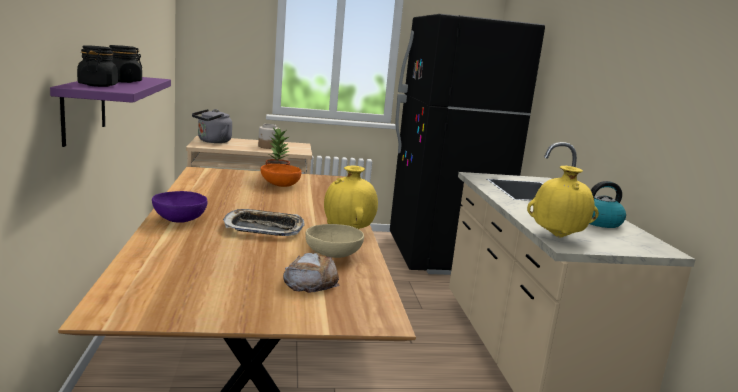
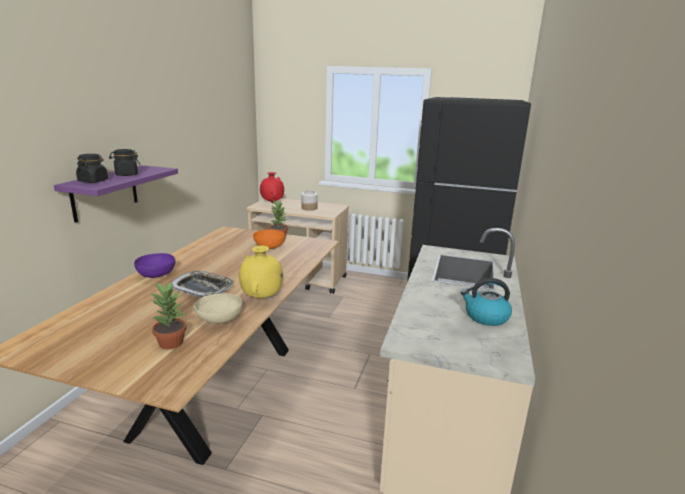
camera: 25 degrees right, 5 degrees up
(212, 141) = (272, 202): grey kettle -> red vase
(311, 281) = (171, 342): bread -> potted plant
(558, 236) = (411, 330): yellow vase -> none

